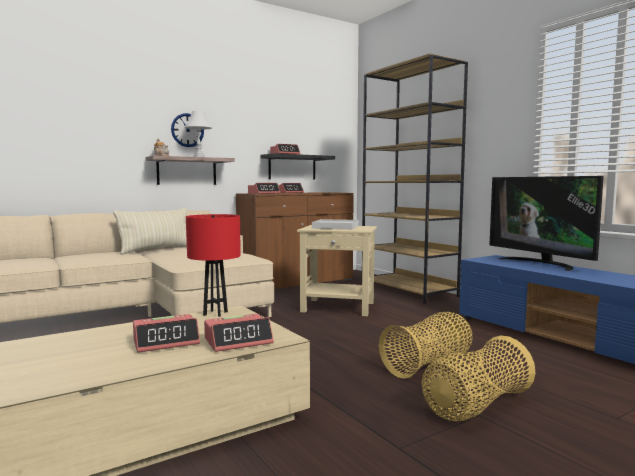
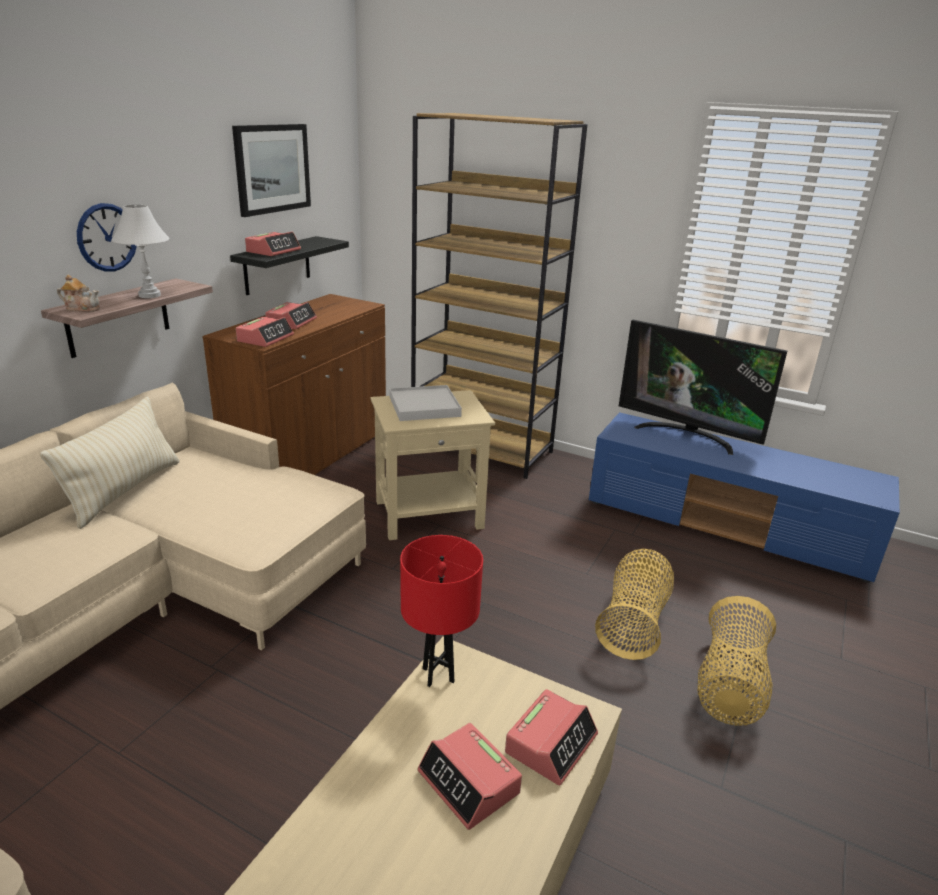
camera: 30 degrees left, 20 degrees up
(166, 341) = (469, 783): alarm clock -> alarm clock turned 105 degrees clockwise
(293, 114) = (272, 168): none -> picture

